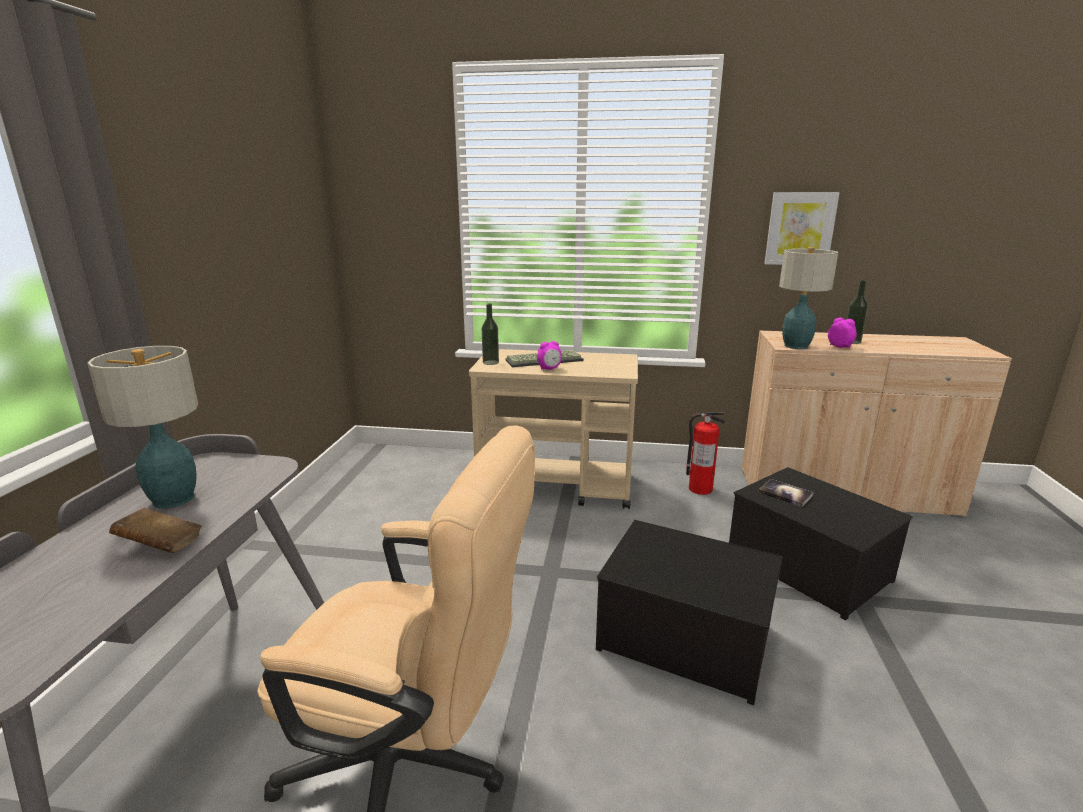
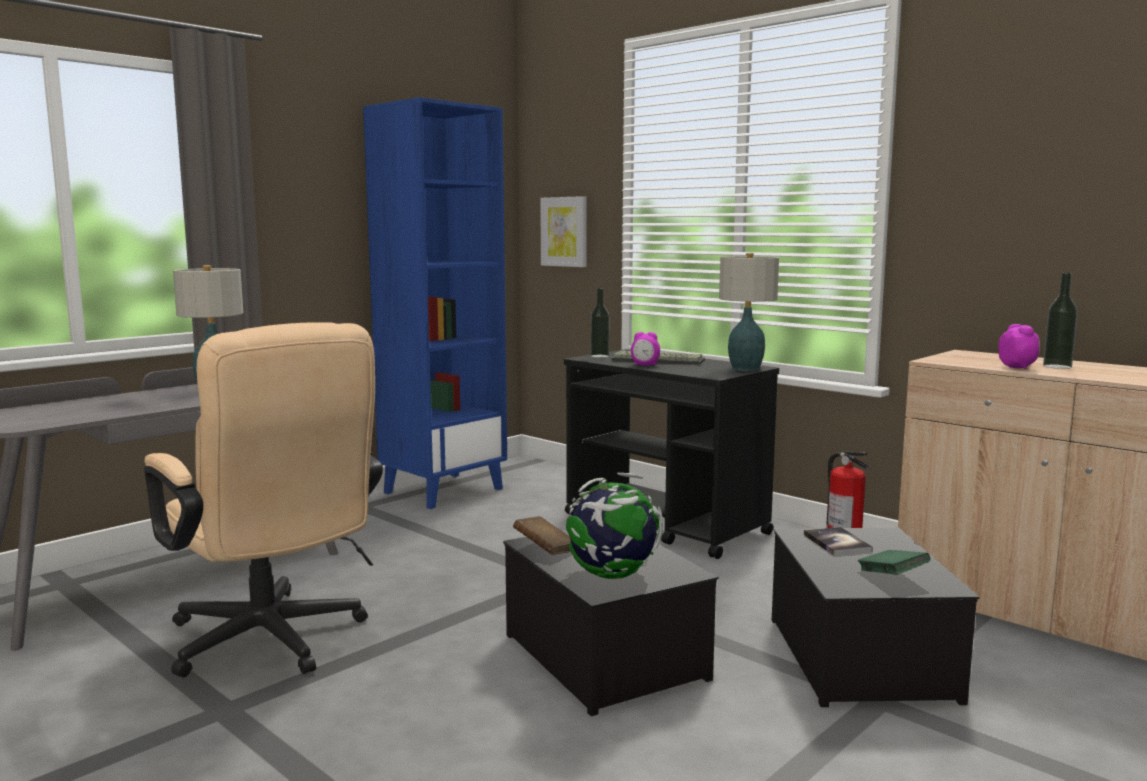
camera: 35 degrees right, 10 degrees down
(161, 545) = (171, 402): brown book -> brown book (545, 550)
(338, 502) = (443, 490): none -> blue bookcase
(557, 486) = (667, 524): beige cart -> black cart
(729, 585) = (612, 576): none -> globe
(795, 346) = (950, 361): table lamp -> table lamp (746, 369)
(800, 229) = (1012, 205): picture -> picture (564, 231)
(857, 516) = (892, 577): none -> green book

